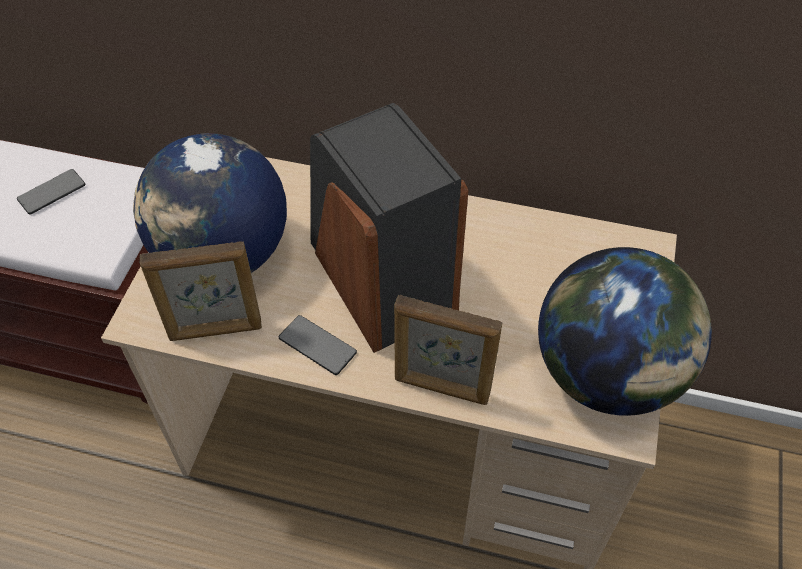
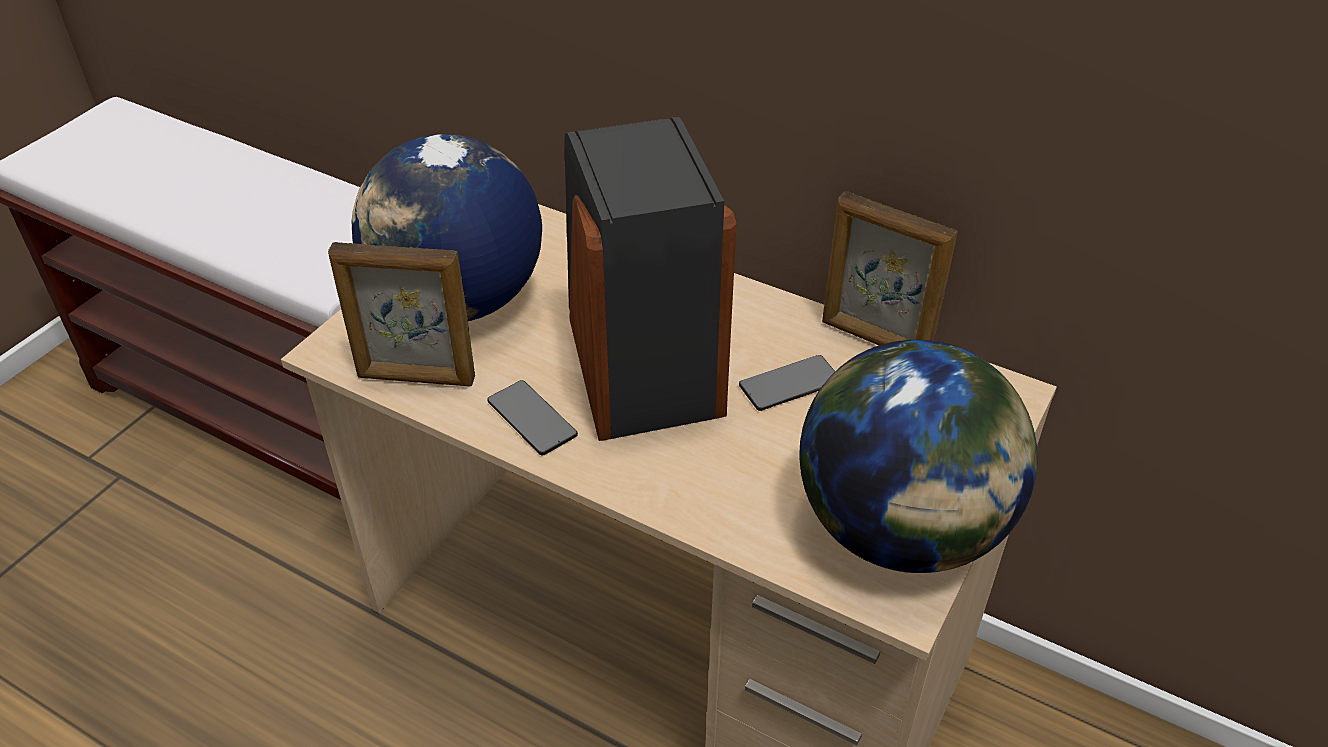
camera: 15 degrees right, 10 degrees down
(52, 192) = (299, 213): phone -> phone (789, 384)
(442, 388) = (670, 498): picture frame -> picture frame (874, 339)

